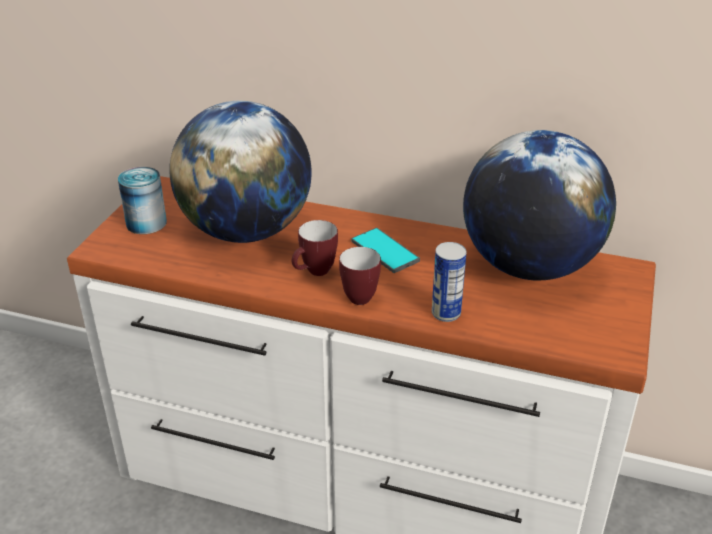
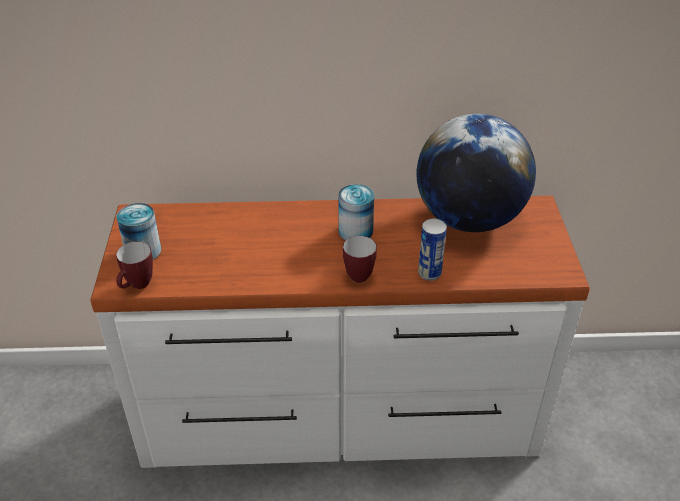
camera: 20 degrees left, 5 degrees up
(246, 231) = (234, 239): globe -> none
(314, 273) = (311, 263): mug -> mug (137, 286)
(385, 251) = (355, 231): phone -> can

